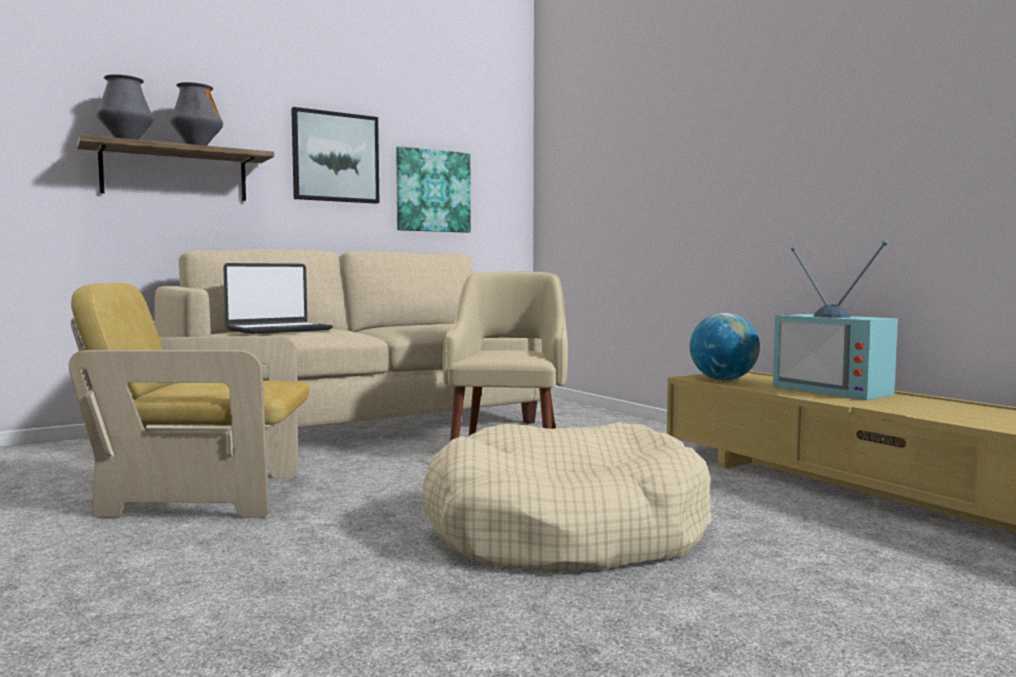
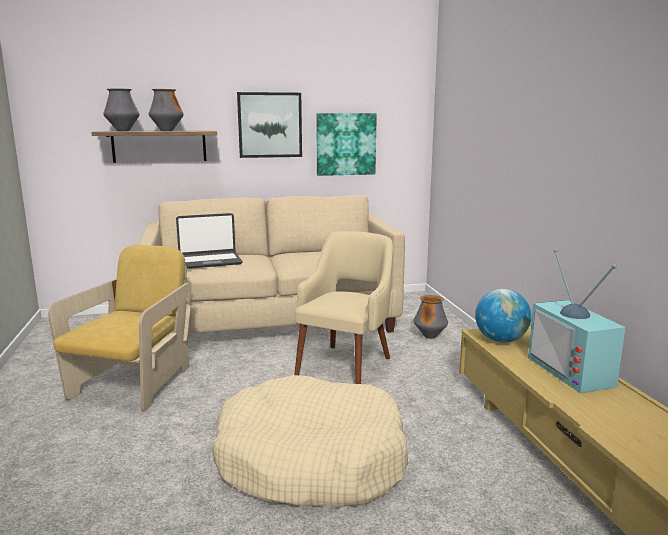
camera: 20 degrees right, 10 degrees up
(205, 497) = (134, 384): yellow armchair -> yellow armchair turned 90 degrees clockwise
(584, 422) = (430, 336): none -> vase

